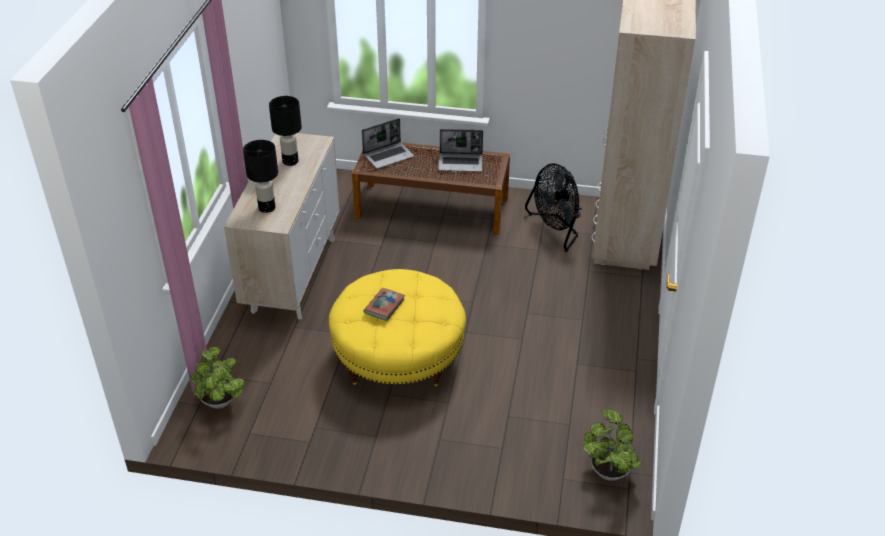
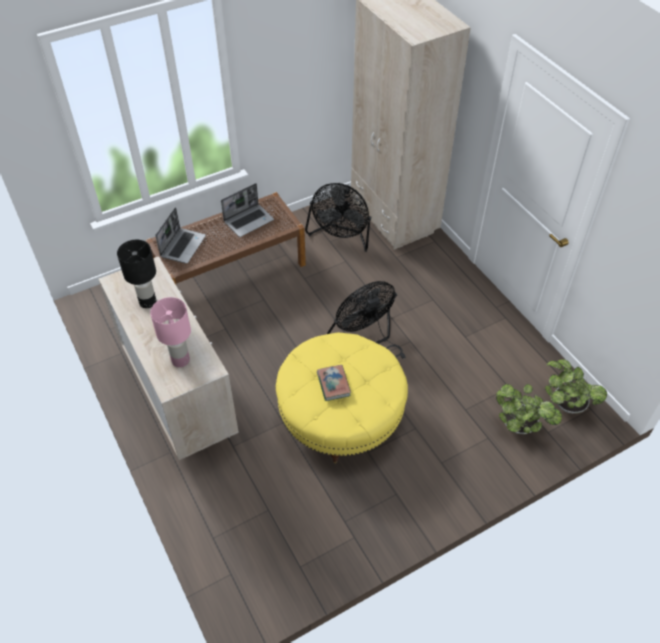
camera: 40 degrees left, 10 degrees up
(220, 403) = (247, 559): potted plant -> potted plant (520, 427)
(266, 208) = (180, 361): black table lamp -> pink table lamp
(489, 317) = (370, 338): none -> black fan

